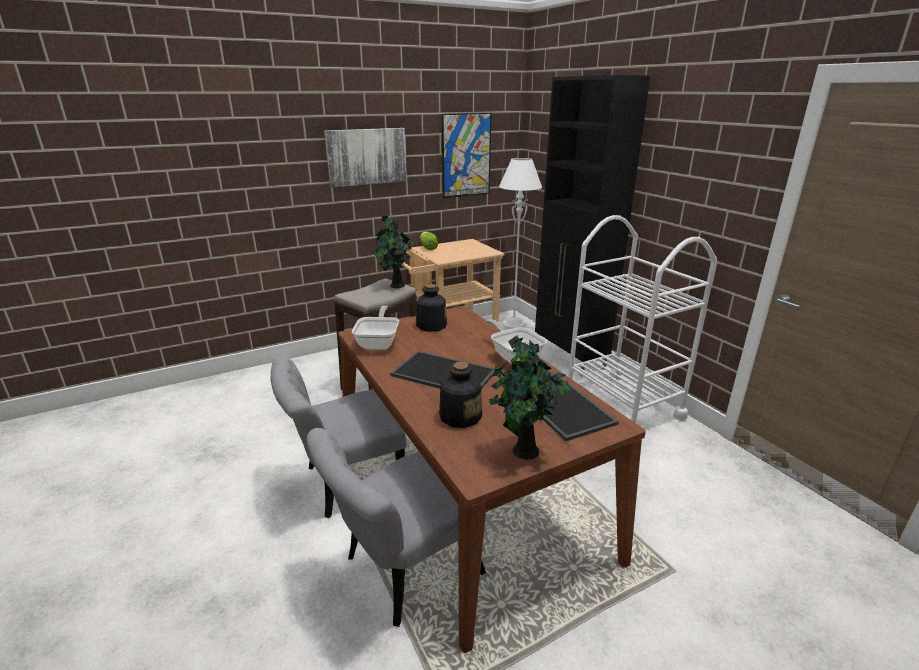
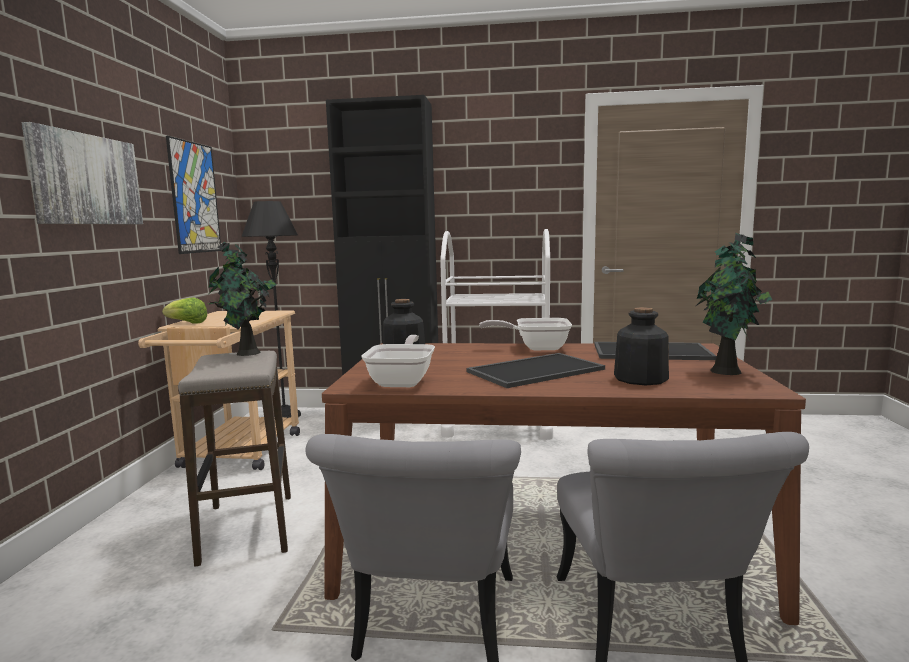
camera: 55 degrees left, 15 degrees down
(379, 342) = (403, 381): frying pan -> frying pan turned 60 degrees clockwise
(513, 324) = (284, 416): white floor lamp -> black floor lamp

